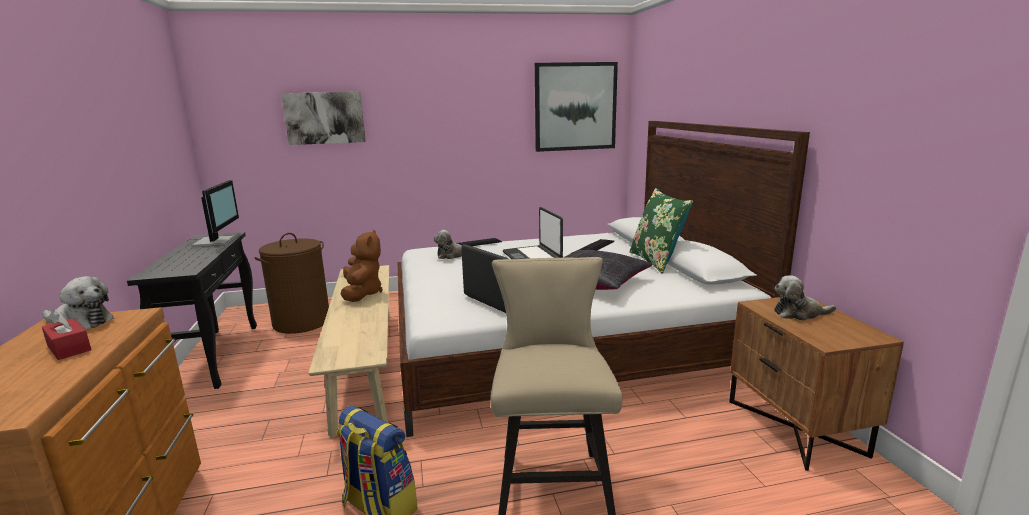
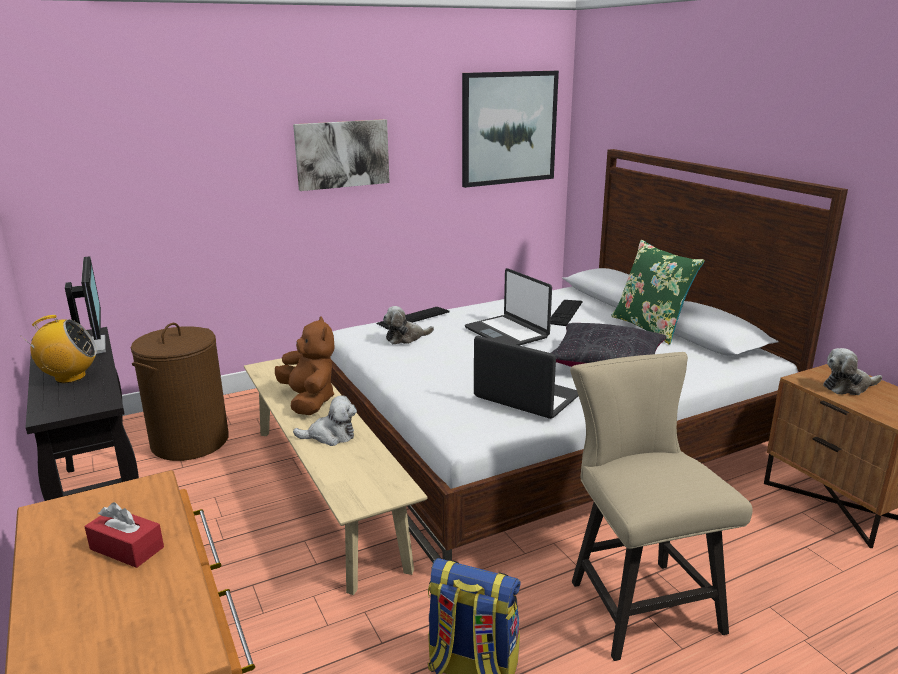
camera: 15 degrees left, 5 degrees up
(80, 323) = (87, 508): plush toy -> plush toy (330, 436)
(187, 256) = (70, 377): none -> radio
(324, 118) = (192, 154): picture -> picture (342, 154)

